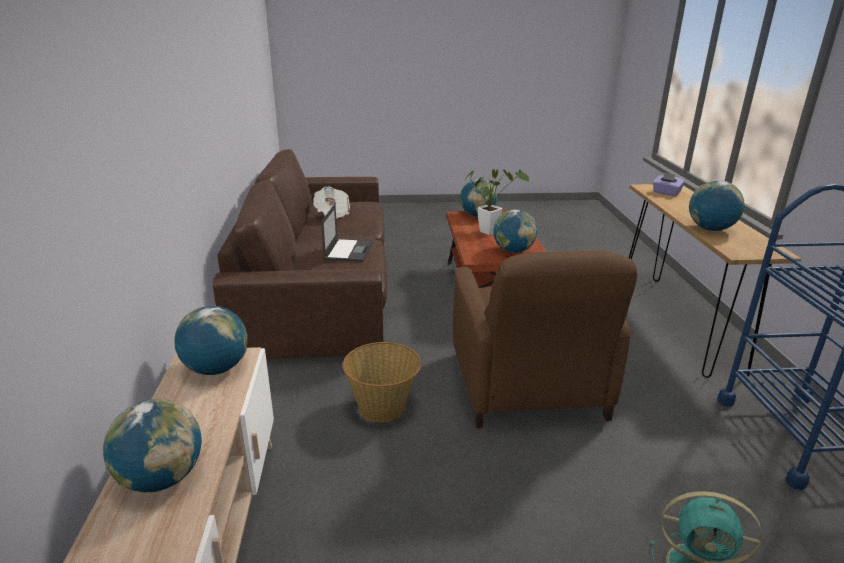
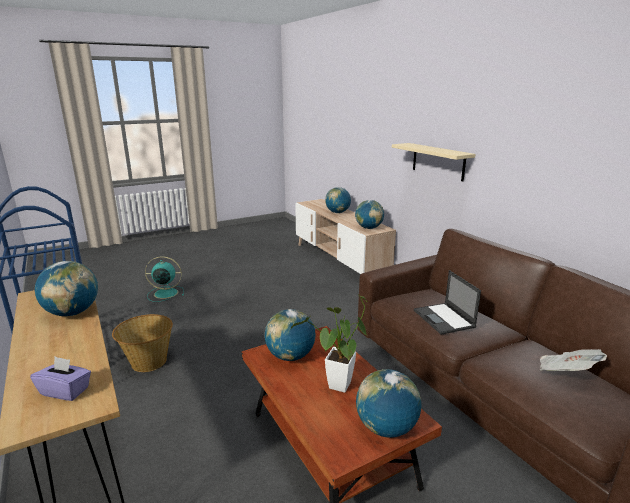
camera: 155 degrees right, 5 degrees down
(170, 163) = (438, 161): none -> beige shelf
(383, 407) = (329, 310): basket -> basket (148, 362)
(528, 386) = (248, 342): brown armchair -> none

